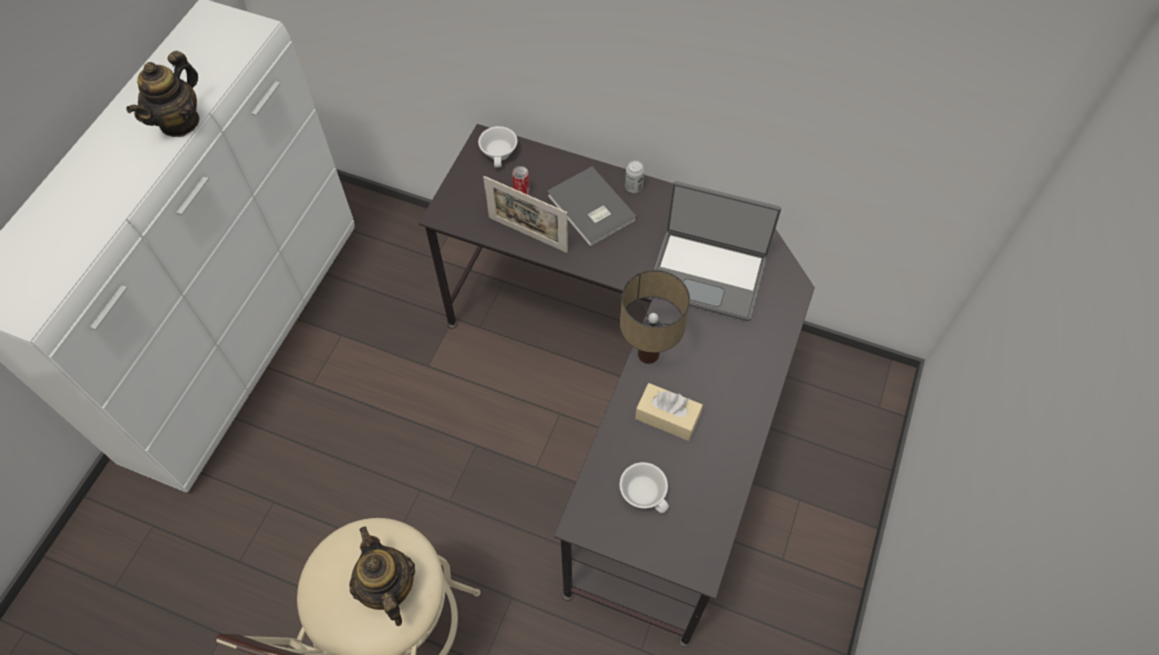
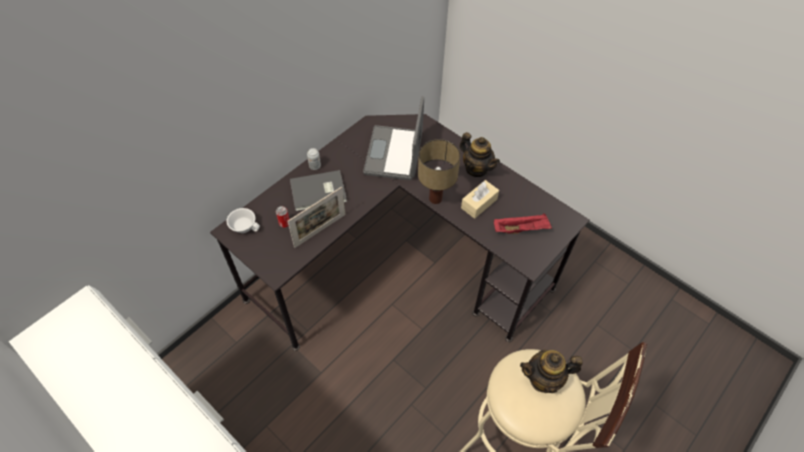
camera: 70 degrees left, 5 degrees down
(179, 122) = (148, 383): teapot -> teapot (476, 169)
(645, 492) = (521, 229): white cup -> red tray
(707, 274) = (395, 154): laptop -> laptop turned 150 degrees clockwise

